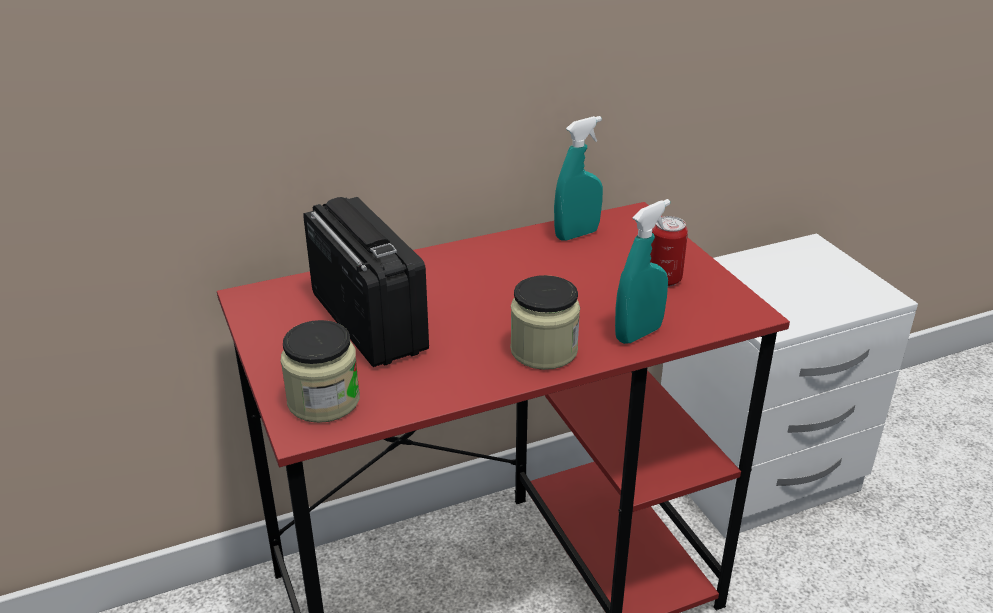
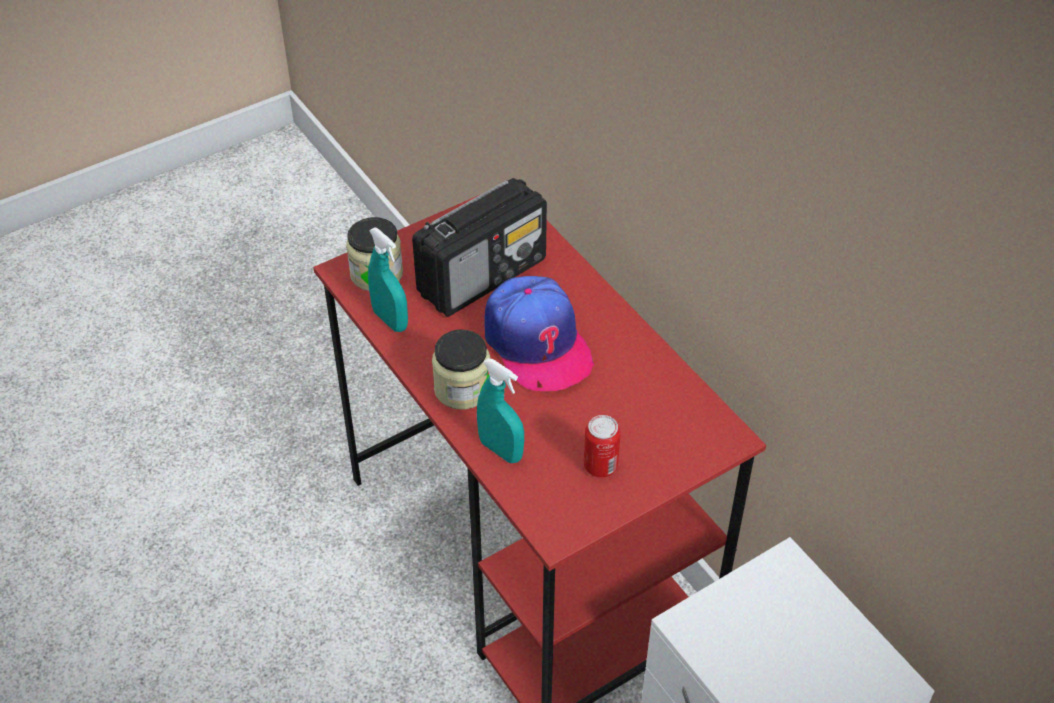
camera: 80 degrees right, 15 degrees up
(488, 297) = (536, 343): none -> cap
(577, 234) = (670, 393): turquoise spray bottle -> turquoise spray bottle (390, 320)

